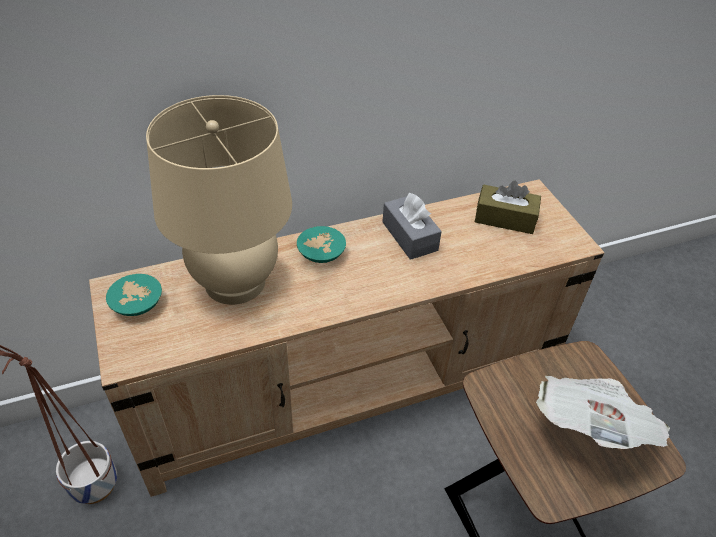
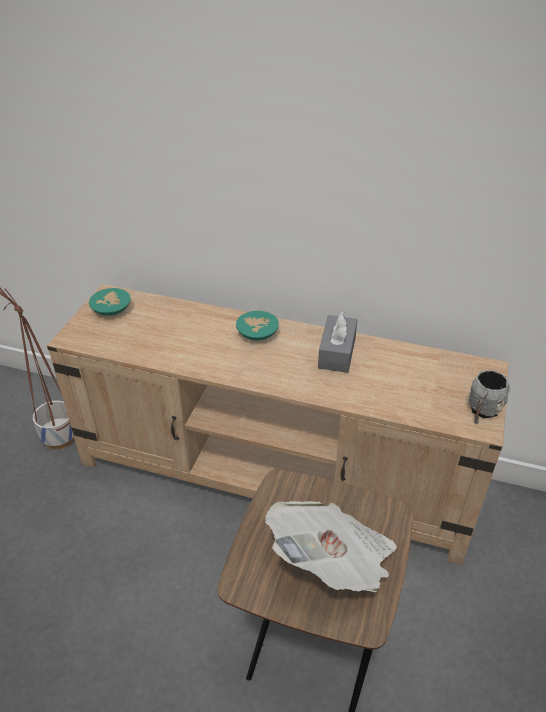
camera: 40 degrees right, 5 degrees down
(235, 282) = (181, 325): beige table lamp -> none
(505, 218) = (435, 376): brown tissue box -> none
(565, 231) = (482, 412): none -> grey mug

